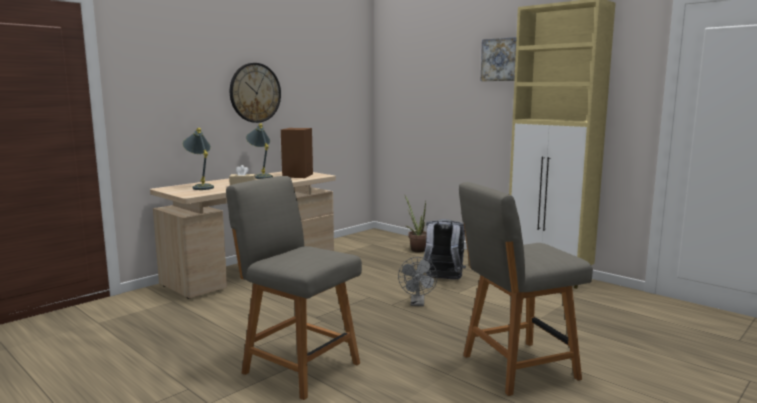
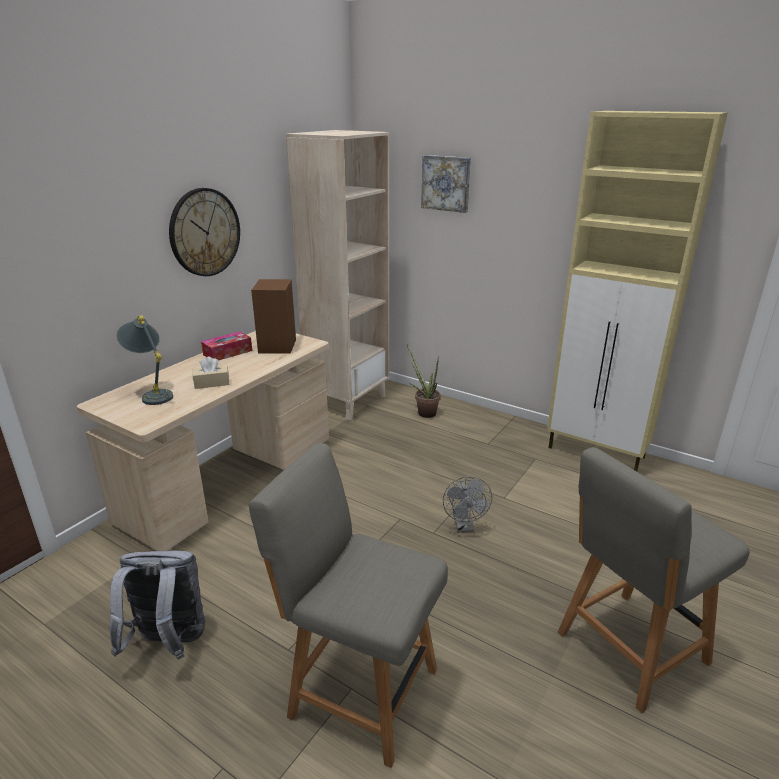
camera: 10 degrees left, 15 degrees up
(261, 176) = (228, 352): grey table lamp -> tissue box
(358, 241) = (347, 401): none -> beige bookcase
(443, 279) = (477, 472): grey backpack -> grey backpack (169, 643)
(501, 59) = (545, 174): picture -> picture (446, 183)

